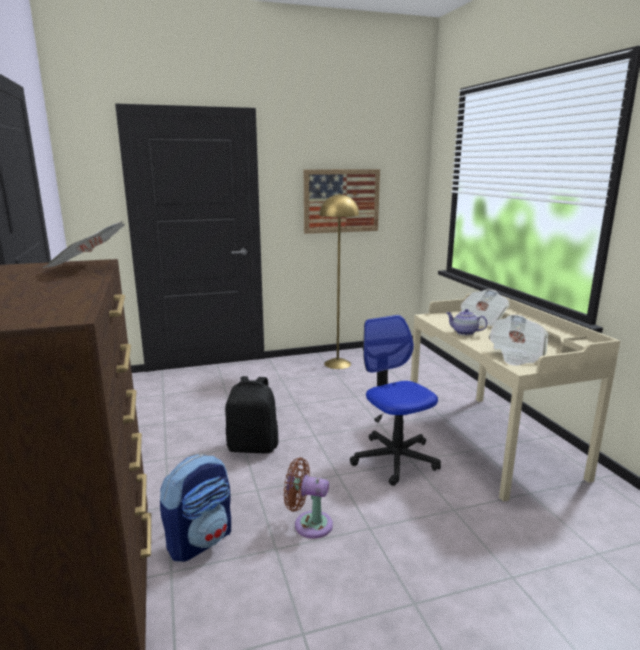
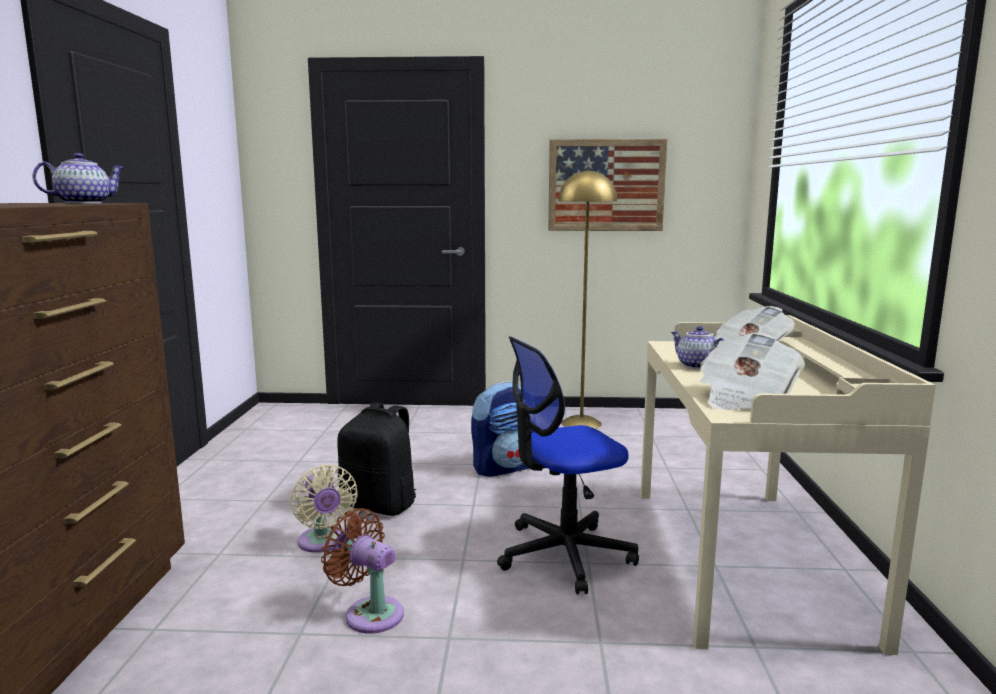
camera: 20 degrees right, 5 degrees down
(87, 268) = (84, 203): newspaper -> teapot
(200, 540) = (219, 601): backpack -> backpack (504, 467)
(237, 482) = (323, 543): none -> beige fan
(395, 459) = (564, 555): office chair -> office chair turned 105 degrees counterclockwise

